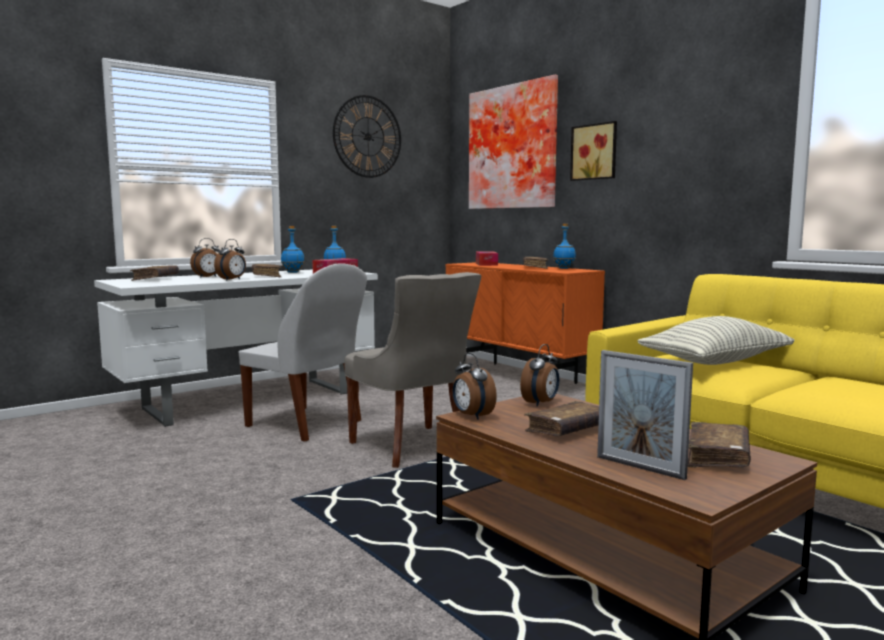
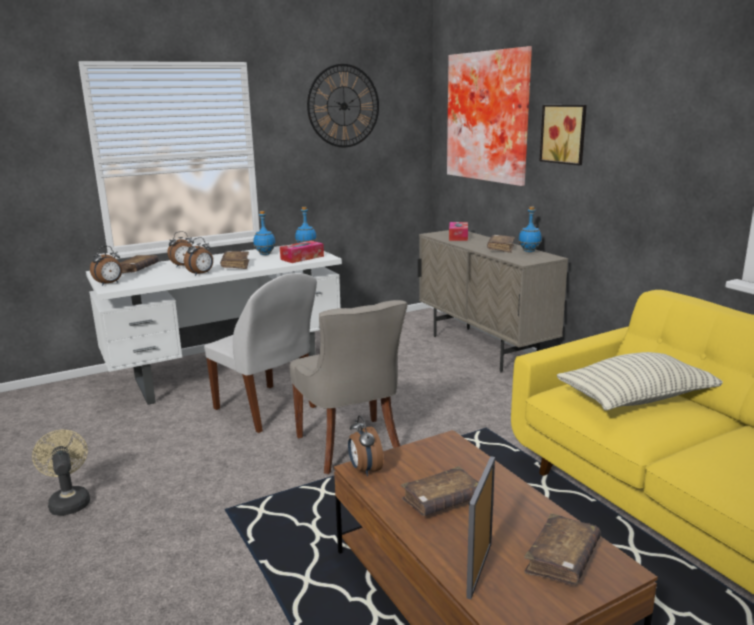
camera: 10 degrees right, 10 degrees up
(94, 504) = (69, 501): none -> beige fan
(517, 376) = (483, 349): orange cabinet -> beige cabinet
(541, 403) = (437, 452): alarm clock -> alarm clock (109, 284)
(640, 467) = (479, 569): picture frame -> picture frame turned 60 degrees clockwise

